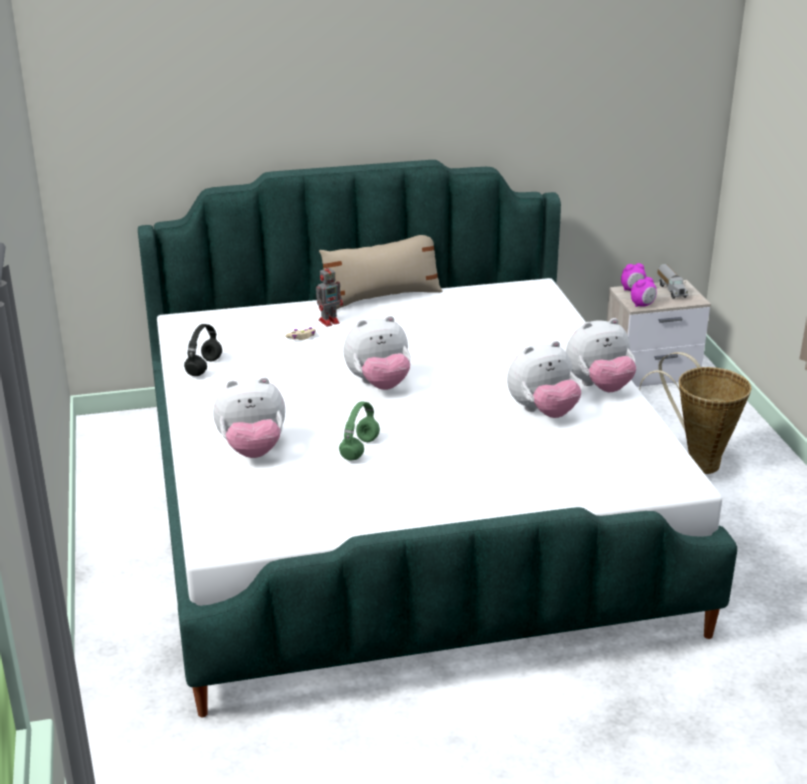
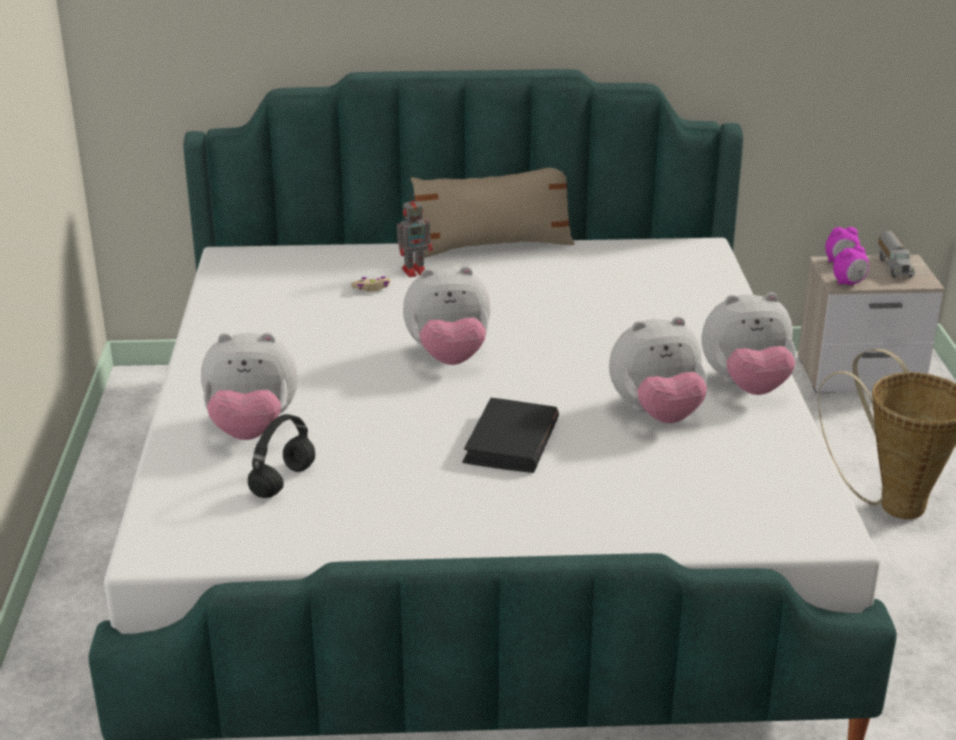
camera: 10 degrees right, 0 degrees up
(204, 368) = (234, 317): black headphones -> black headphones (283, 482)
(360, 450) = (391, 442): green headphones -> none
(446, 441) = (511, 442): none -> black book

